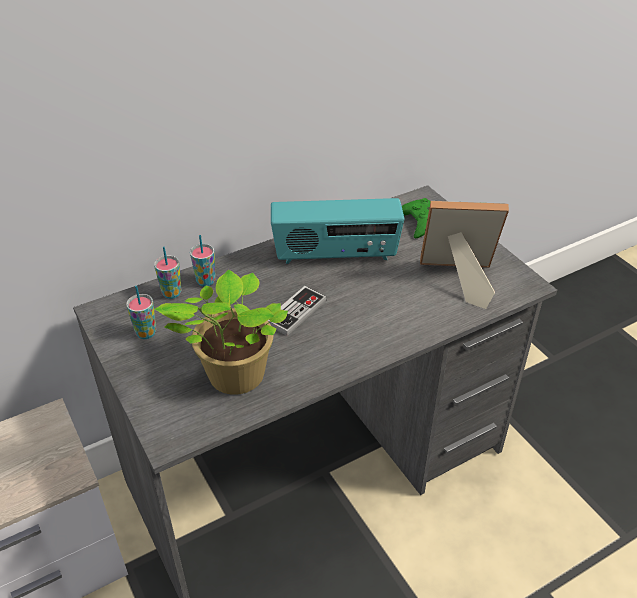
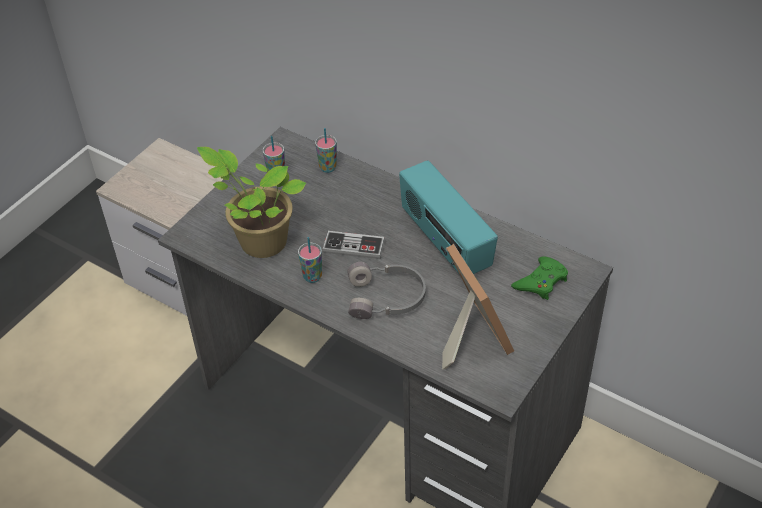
camera: 65 degrees right, 5 degrees up
(206, 281) = (354, 179): cup -> cup (312, 277)
(379, 313) = (387, 298): none -> grey headphones

